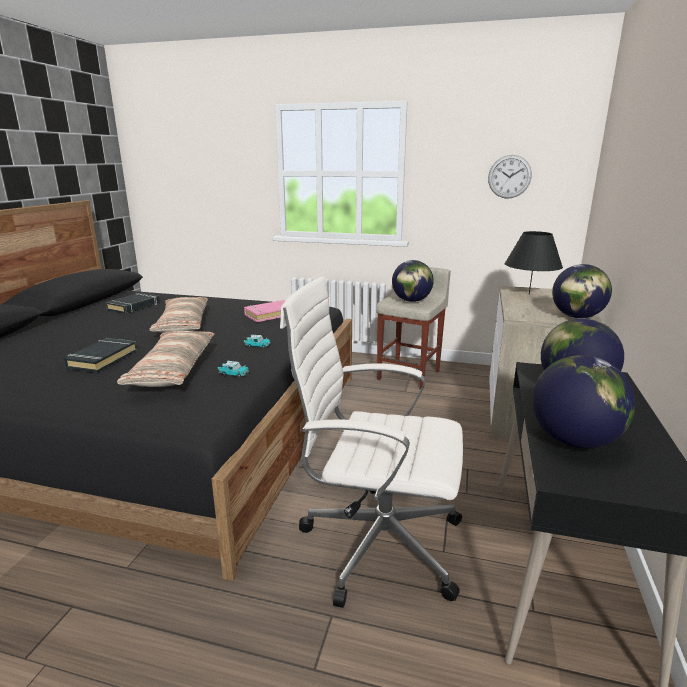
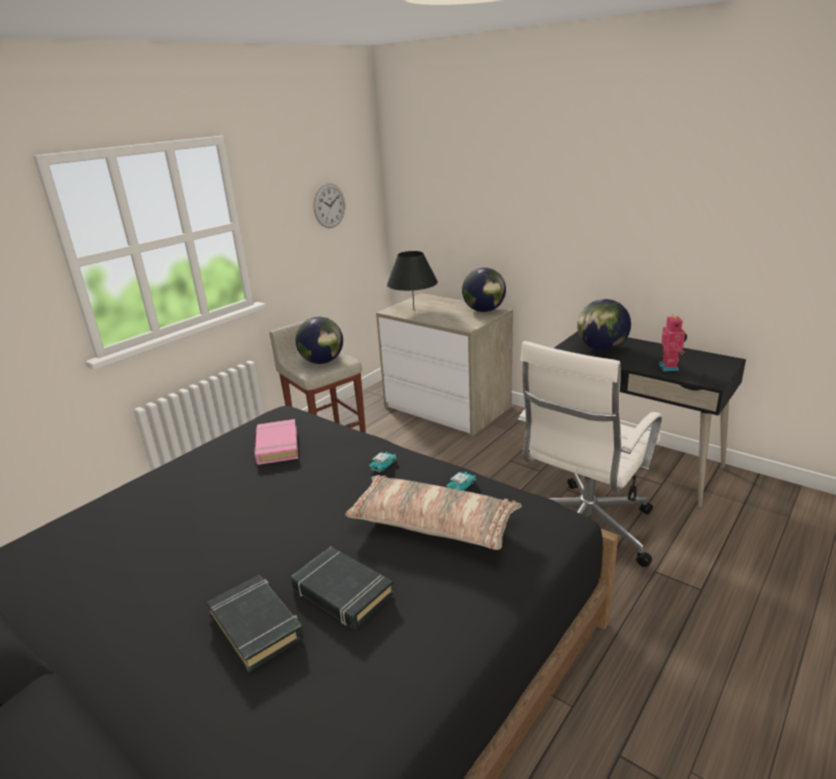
camera: 65 degrees left, 5 degrees up
(134, 306) = (78, 570): black book -> black book (256, 626)
(182, 324) = (244, 518): pillow -> none
(574, 440) = (669, 367): globe -> toy robot

